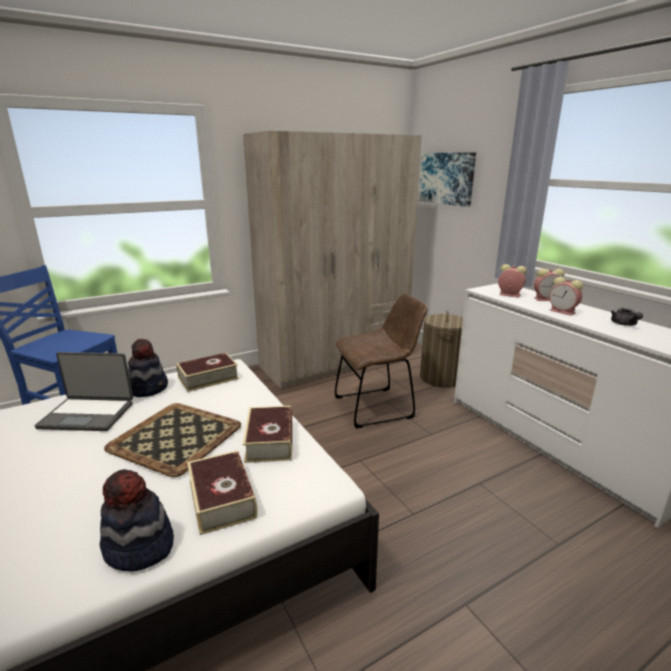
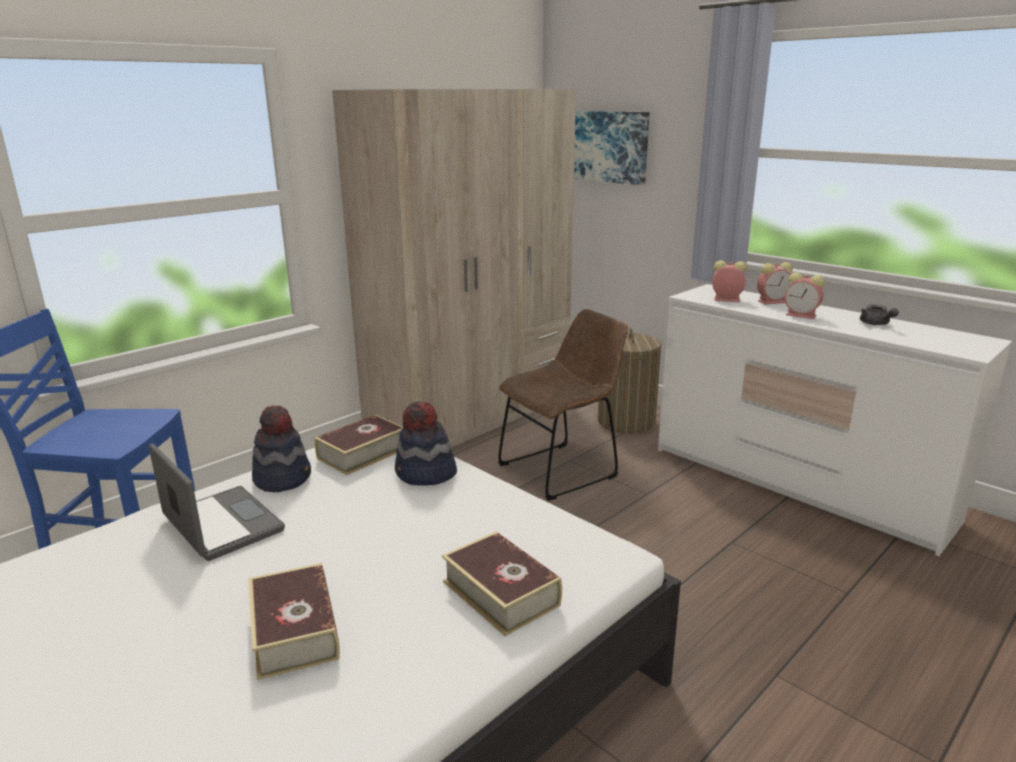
camera: 15 degrees left, 0 degrees up
(88, 414) = (221, 525): laptop -> laptop turned 120 degrees counterclockwise
(139, 547) = (439, 664): hat -> hat (425, 474)
(176, 438) = (380, 535): tray -> none
(270, 441) = (510, 519): book -> book (294, 631)

